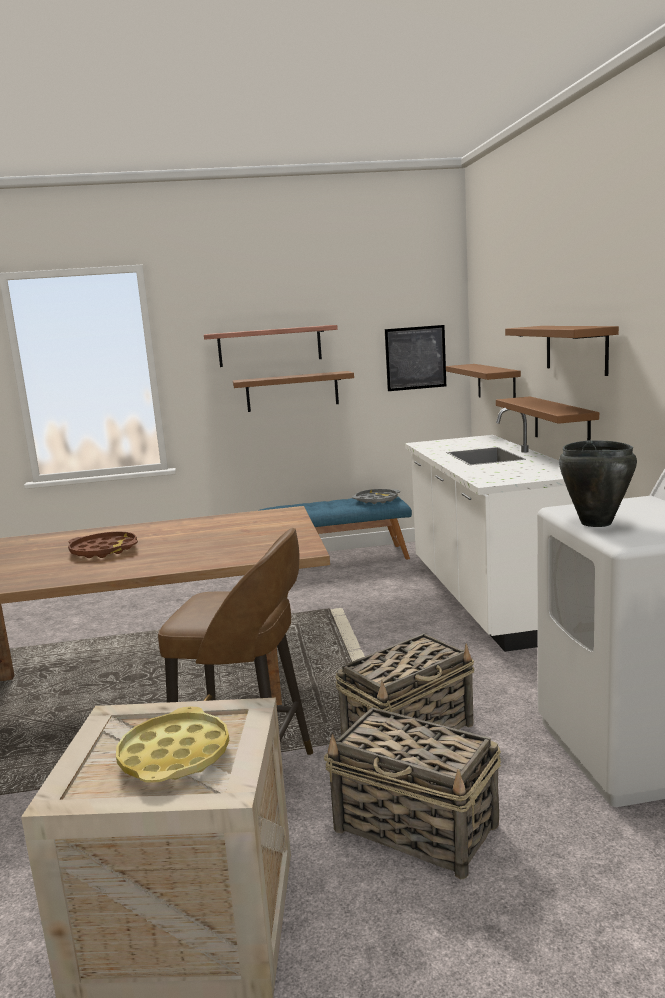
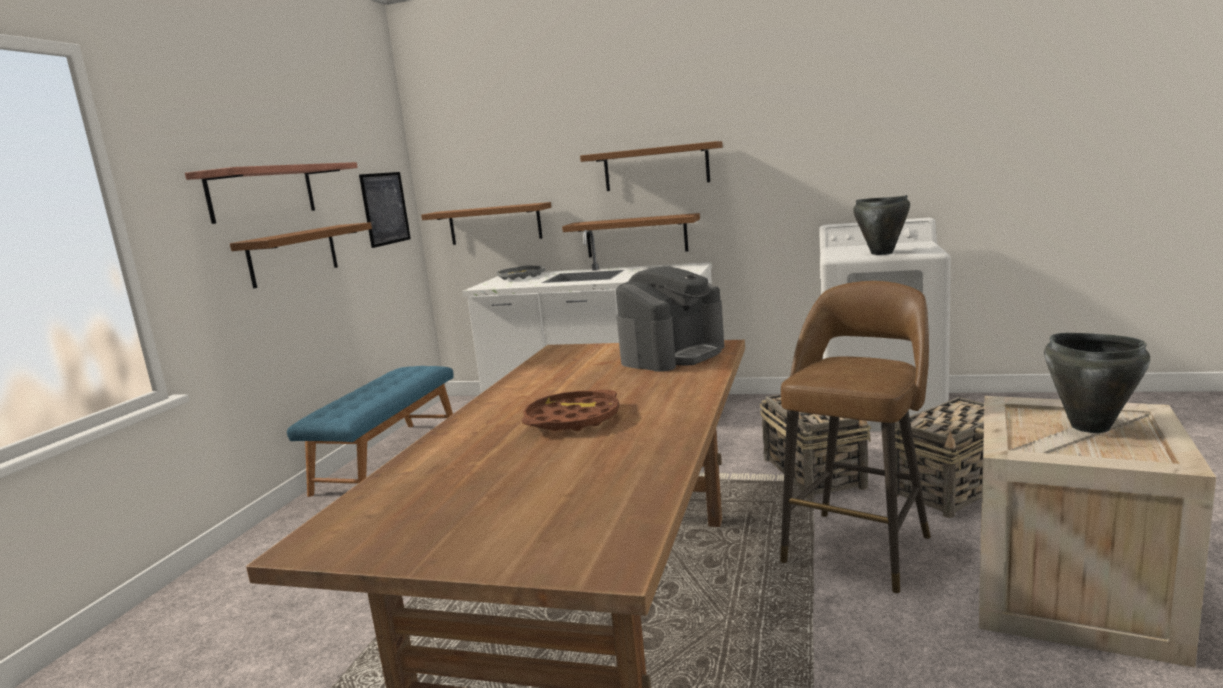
camera: 65 degrees left, 0 degrees up
(175, 755) = (1089, 426): yellow tray -> black cooking pot
(269, 543) = (673, 354): none -> coffee machine
(376, 500) = (409, 372): grey tray -> grey tray (521, 277)

